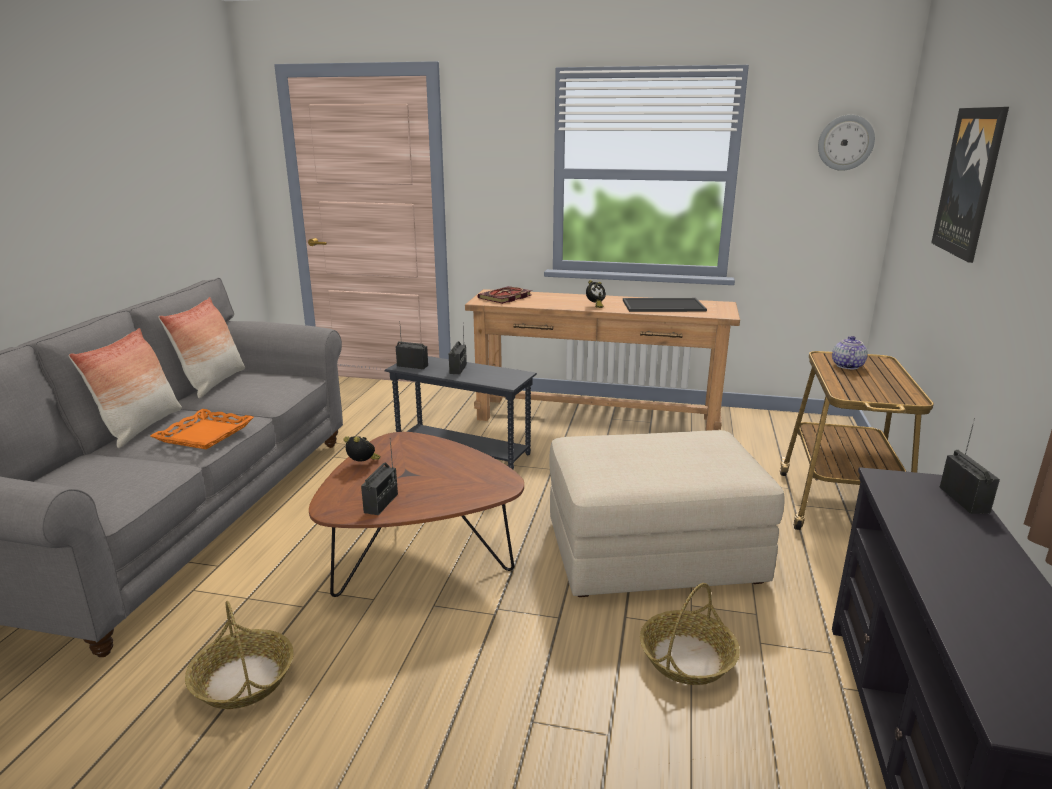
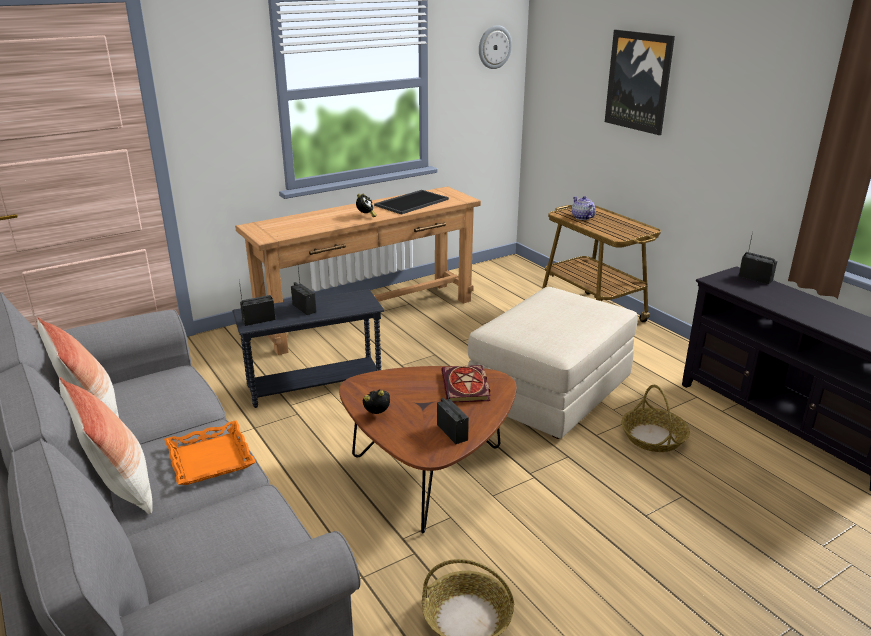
camera: 45 degrees left, 5 degrees up
(505, 297) = (277, 228): book -> book (467, 387)

